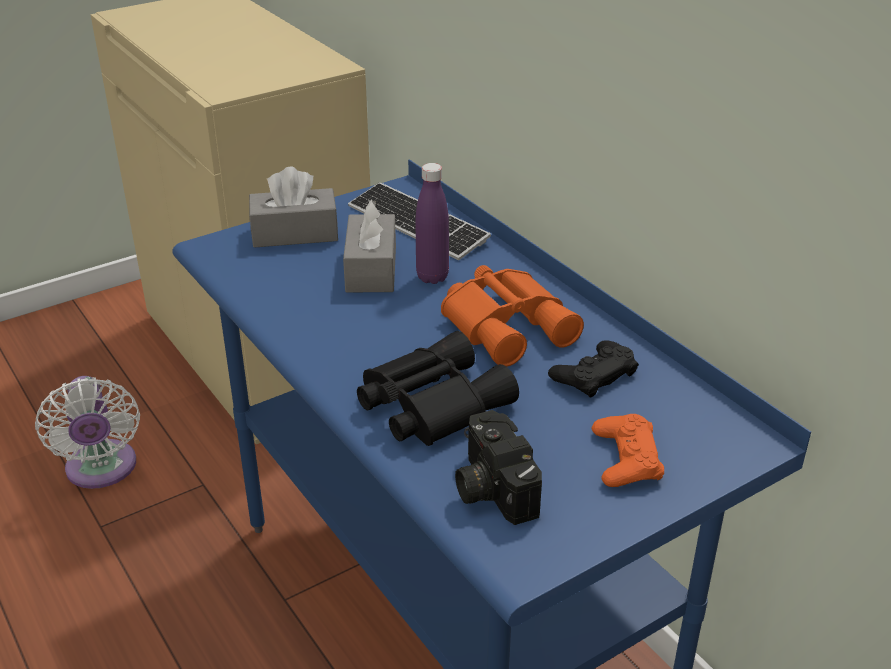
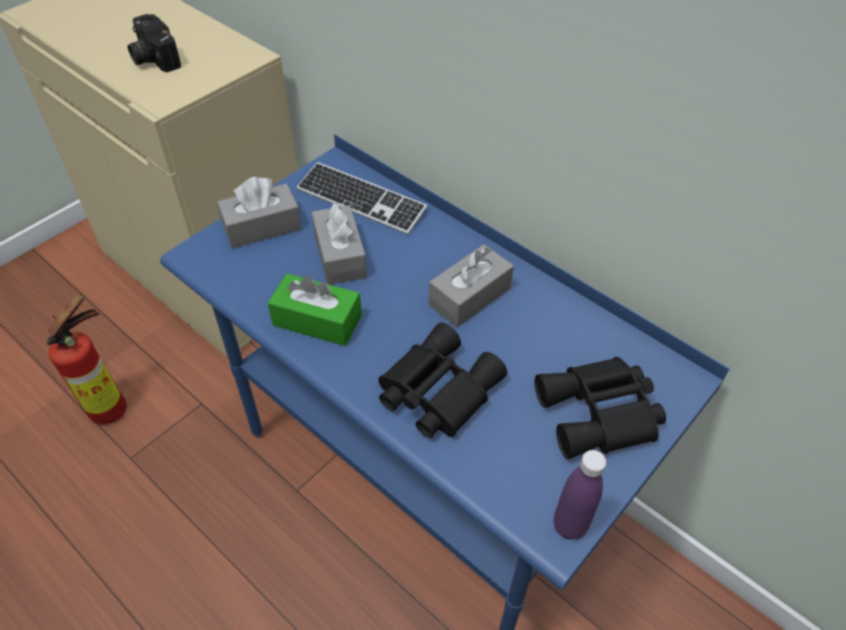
camera: 15 degrees left, 15 degrees up
(101, 470) = (114, 407): white fan -> fire extinguisher
(320, 321) = (317, 320): none -> green tissue box
(432, 277) = (392, 256): purple bottle -> purple bottle (569, 525)
(490, 487) = (509, 466): camera -> camera (153, 58)
(508, 325) = (469, 296): orange binoculars -> grey tissue box
(594, 375) = (551, 336): black game controller -> none
(626, 458) = (600, 415): orange game controller -> black binoculars

